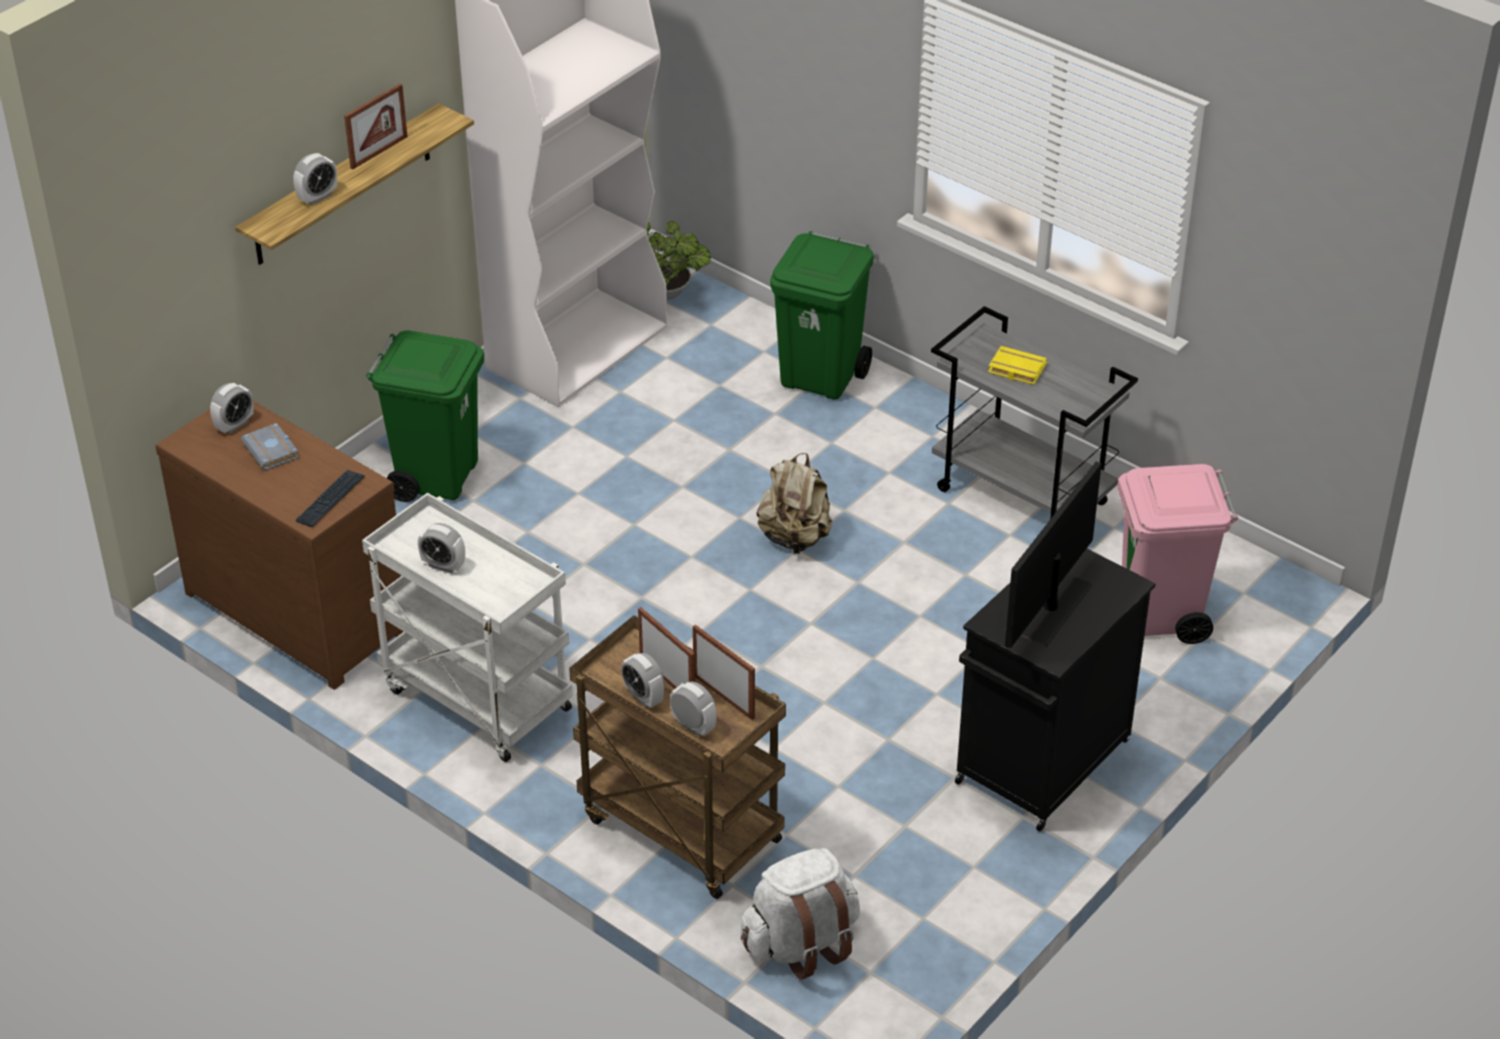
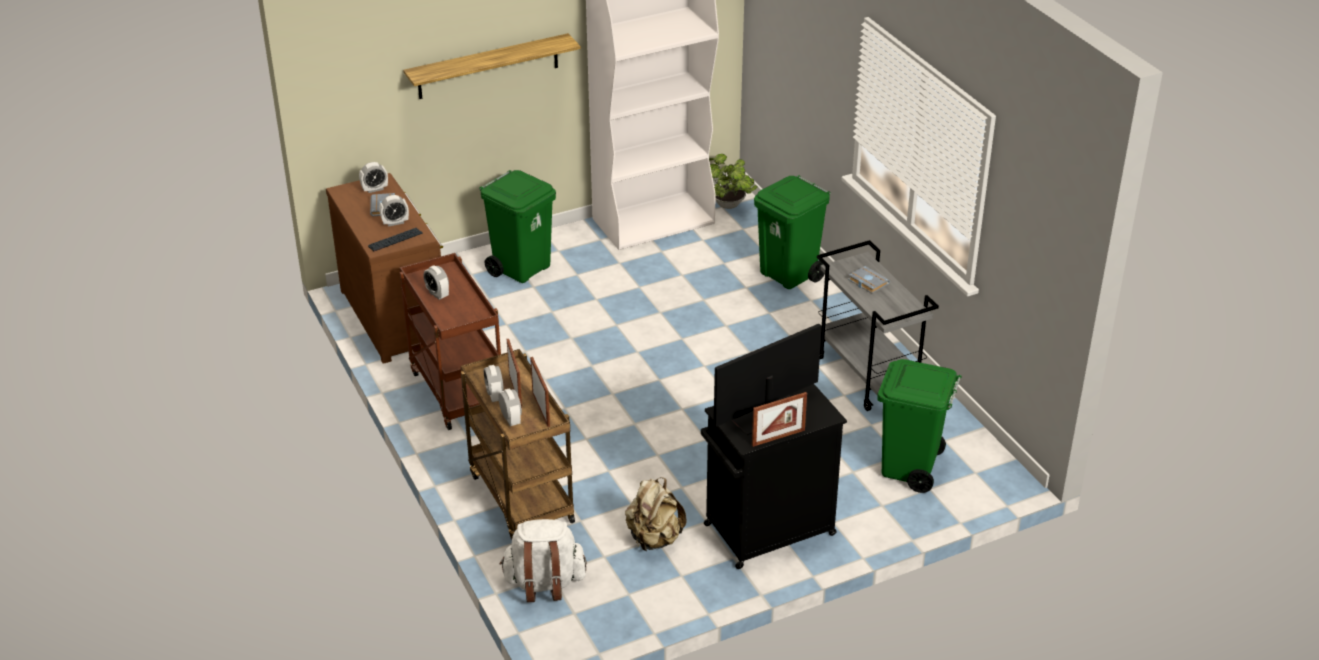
camera: 25 degrees right, 5 degrees down
(317, 197) = (460, 65): alarm clock -> alarm clock (395, 222)
(379, 152) = (513, 50): picture frame -> picture frame (778, 437)
(474, 698) = (455, 391): white cart -> brown cart
(795, 537) = (707, 359): beige backpack -> beige backpack (654, 539)
(1015, 369) = (867, 282): yellow book -> grey book
(1161, 614) = (910, 469): pink trash can -> green trash can

